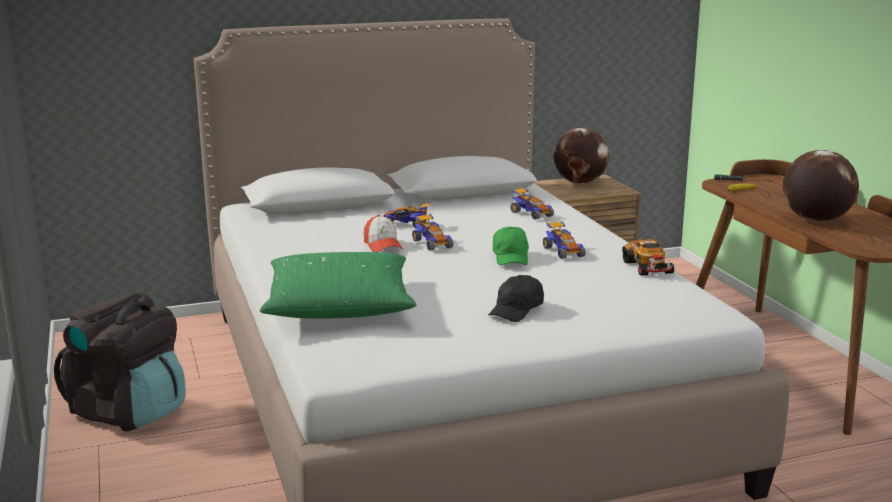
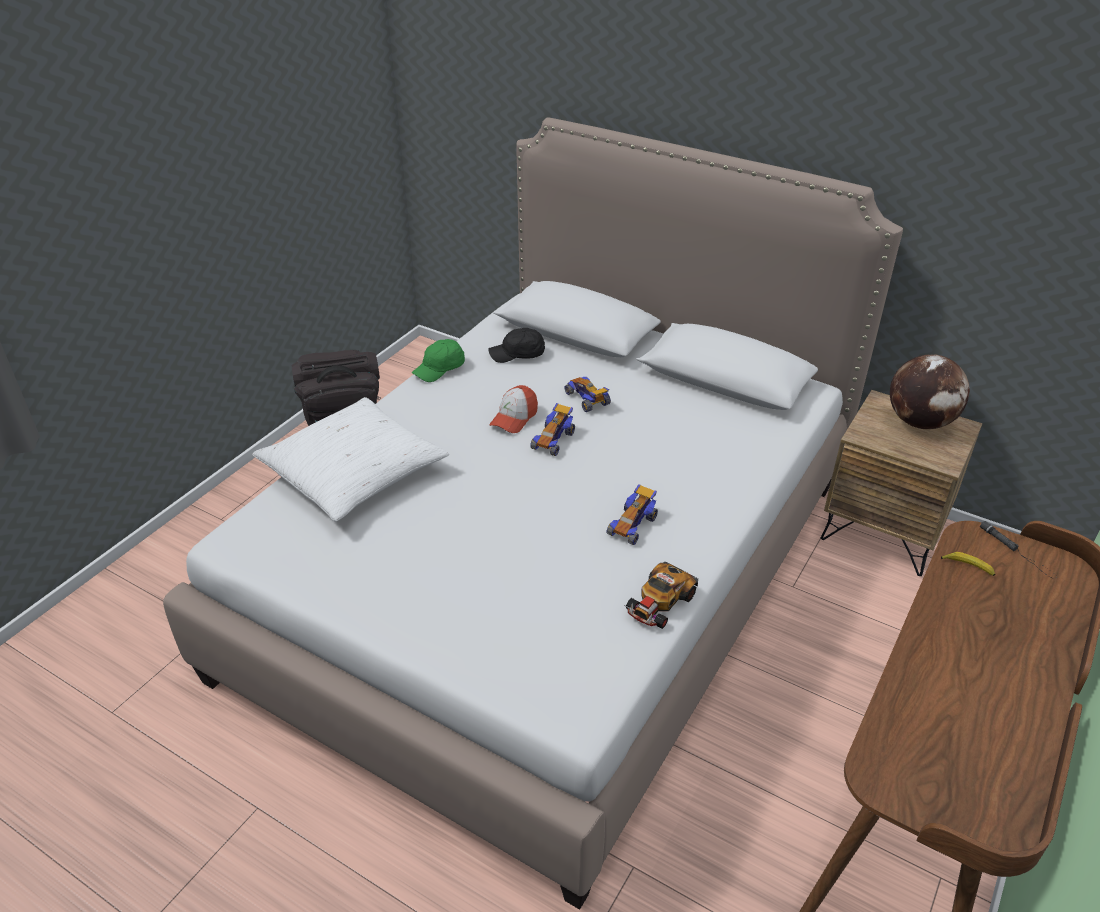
camera: 50 degrees right, 20 degrees up
(339, 306) = (354, 473): green pillow -> white pillow
(511, 257) = (574, 502): green cap -> green cap (440, 369)
(516, 310) = (442, 573): black cap -> black cap (518, 354)
(531, 214) = (718, 450): toy car -> none
(815, 220) = (937, 680): globe -> none

